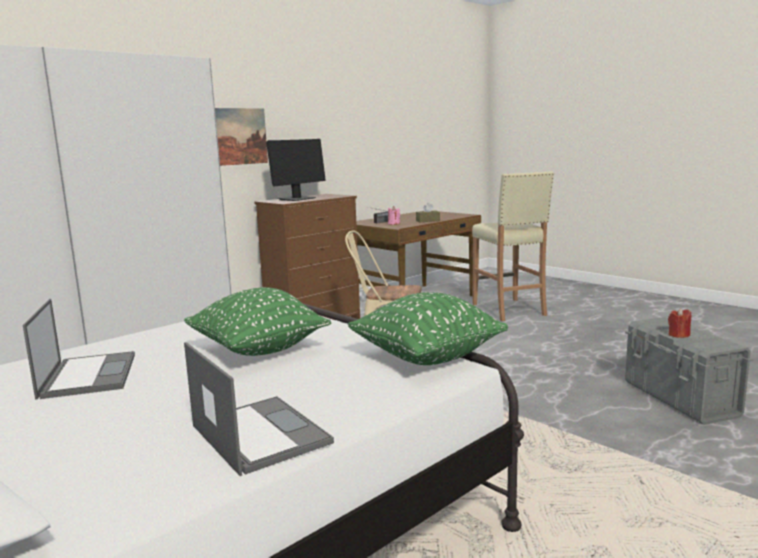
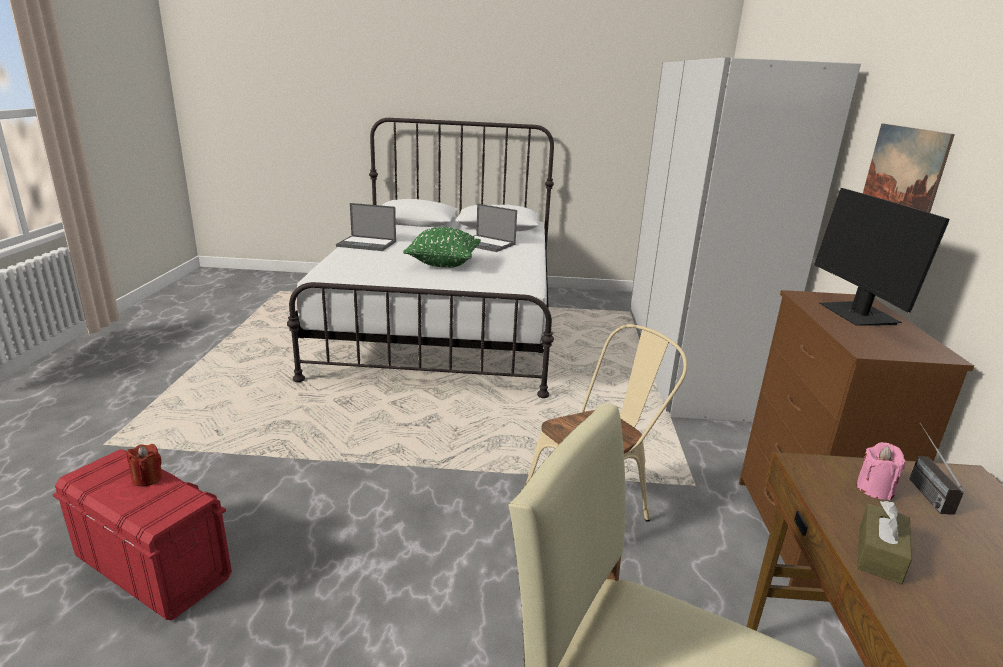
camera: 135 degrees right, 10 degrees up
(426, 357) = (345, 277): green pillow -> none
(680, 399) = (153, 567): grey storage box -> red storage box

